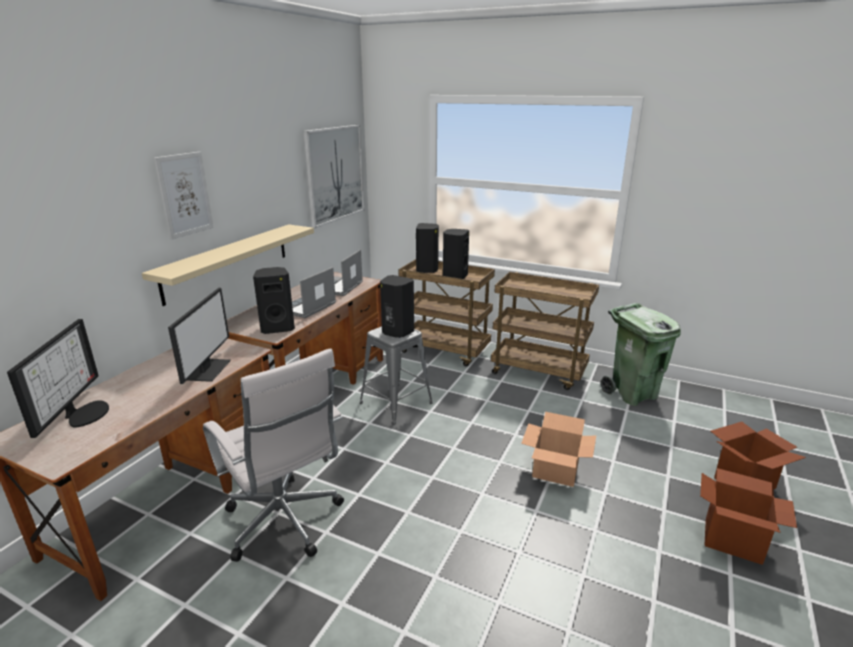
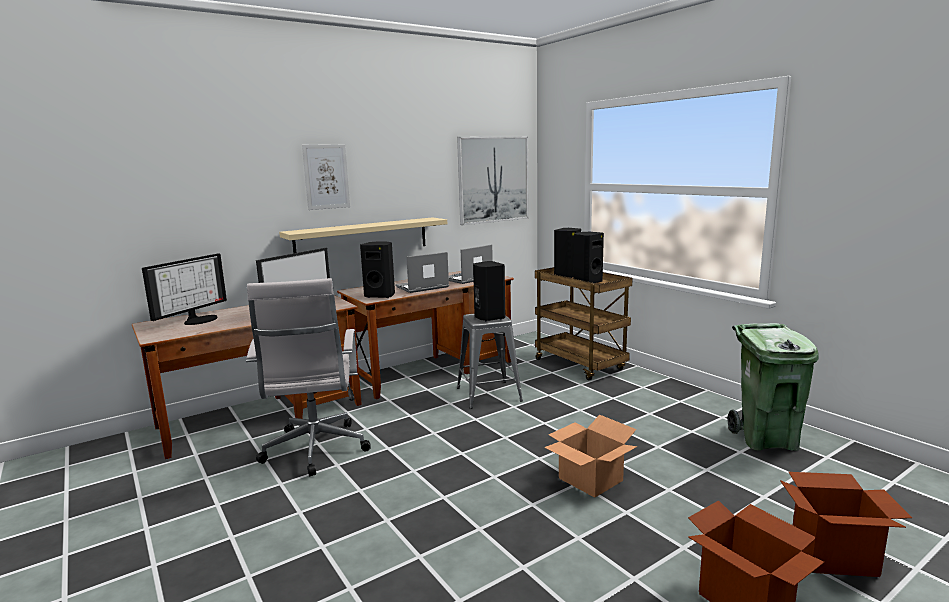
camera: 30 degrees right, 10 degrees down
(539, 372) = (666, 398): brown cart -> none

